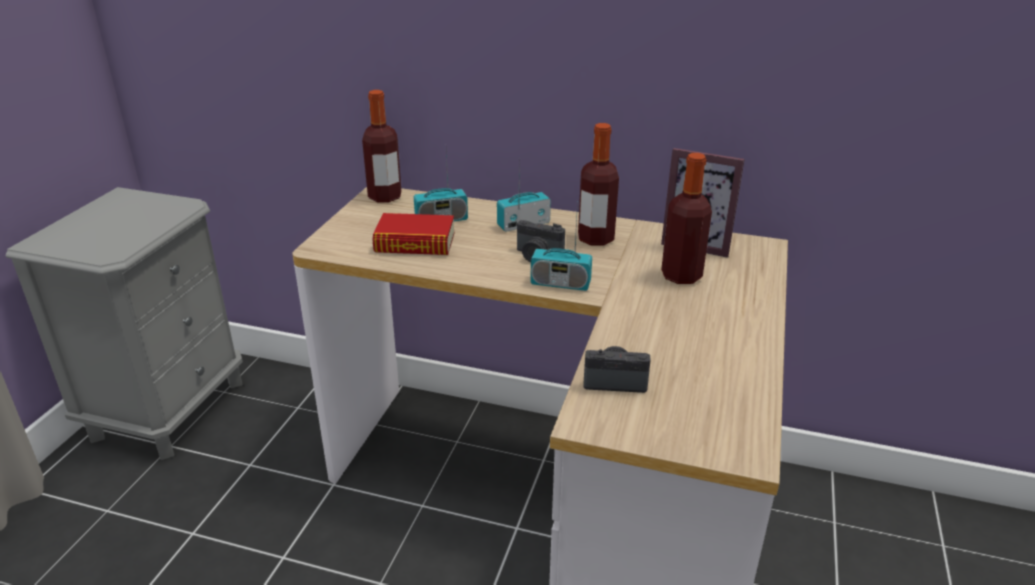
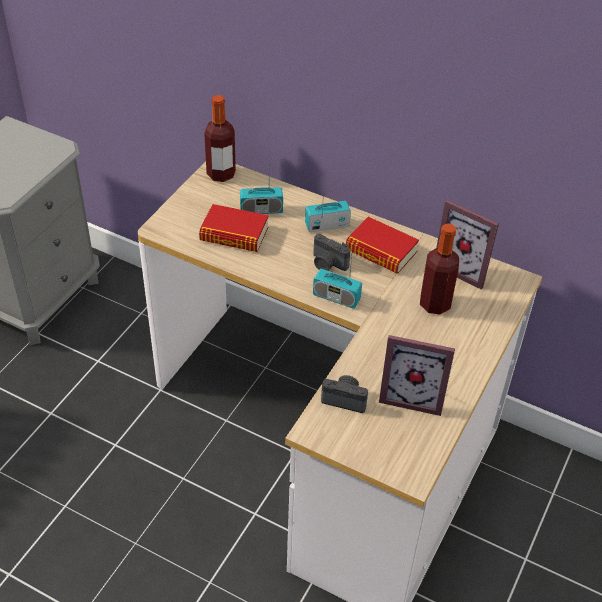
camera: 10 degrees right, 15 degrees up
(595, 238) = (381, 251): bottle -> book
(700, 365) = (412, 395): none -> picture frame

